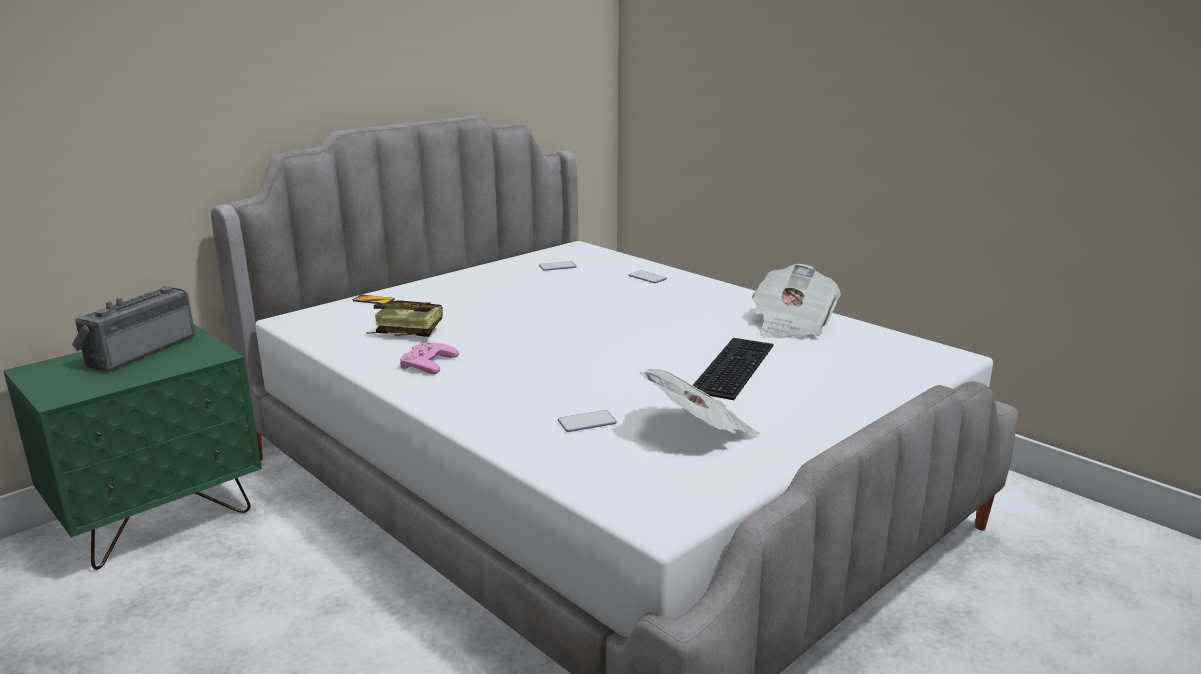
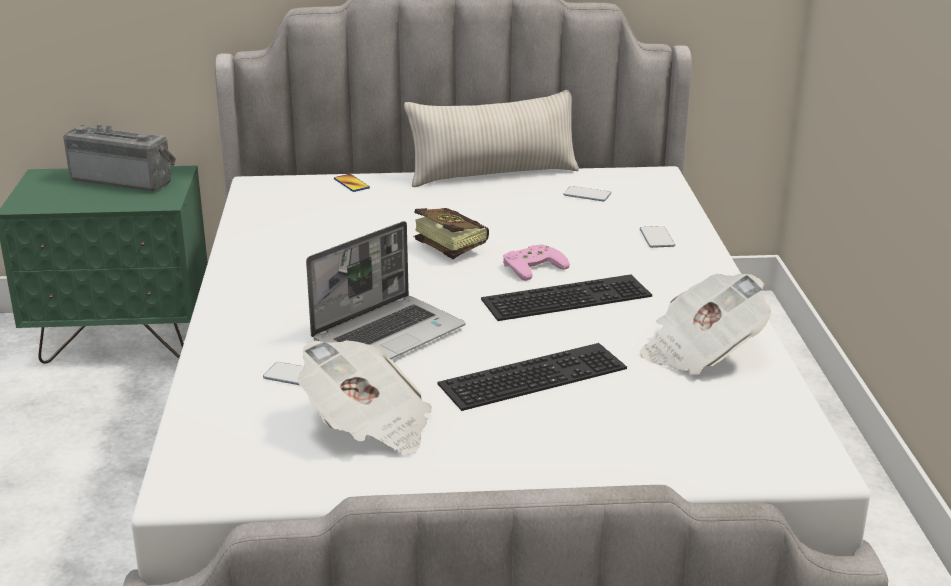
camera: 40 degrees right, 5 degrees up
(138, 351) = (124, 179): radio -> radio turned 45 degrees clockwise
(403, 332) = (317, 227): book -> book (446, 246)
(425, 362) = (281, 264): pink game controller -> pink game controller (532, 265)
(470, 271) = (493, 174): none -> beige pillow
(595, 376) = (389, 333): none -> laptop
(661, 321) = (567, 296): none -> keyboard

